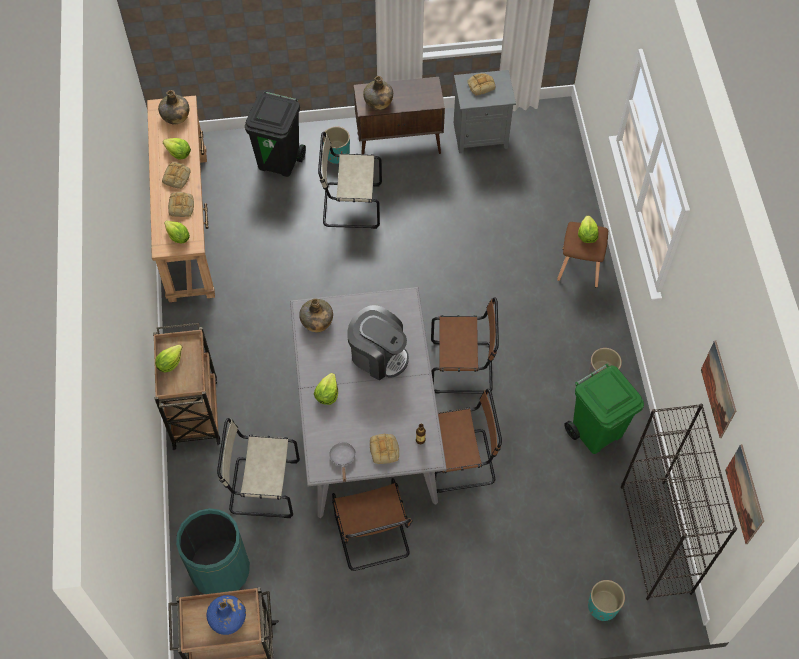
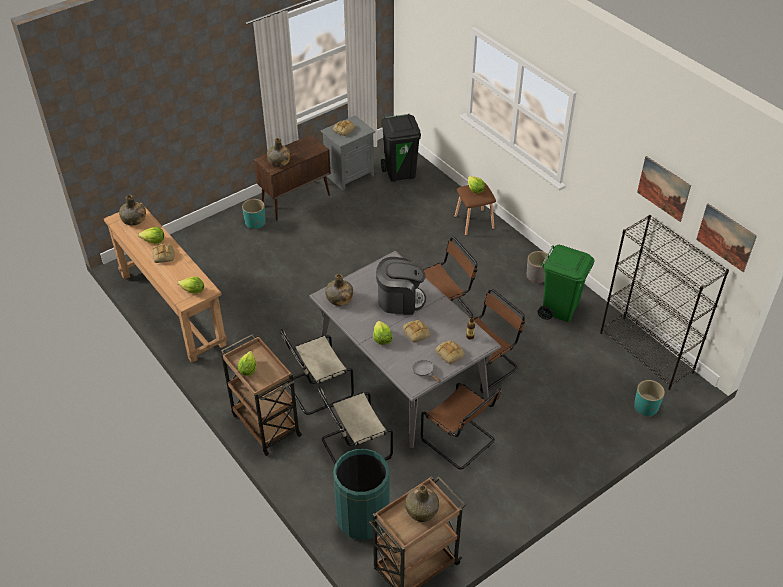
camera: 30 degrees left, 15 degrees down
(181, 207) = (181, 271): bread -> bread (417, 333)
(228, 619) = (422, 510): blue bottle -> green bottle
(279, 161) = (215, 243): black trash can -> black trash can (400, 173)
(349, 205) = (287, 249): beige chair -> beige chair (316, 390)

